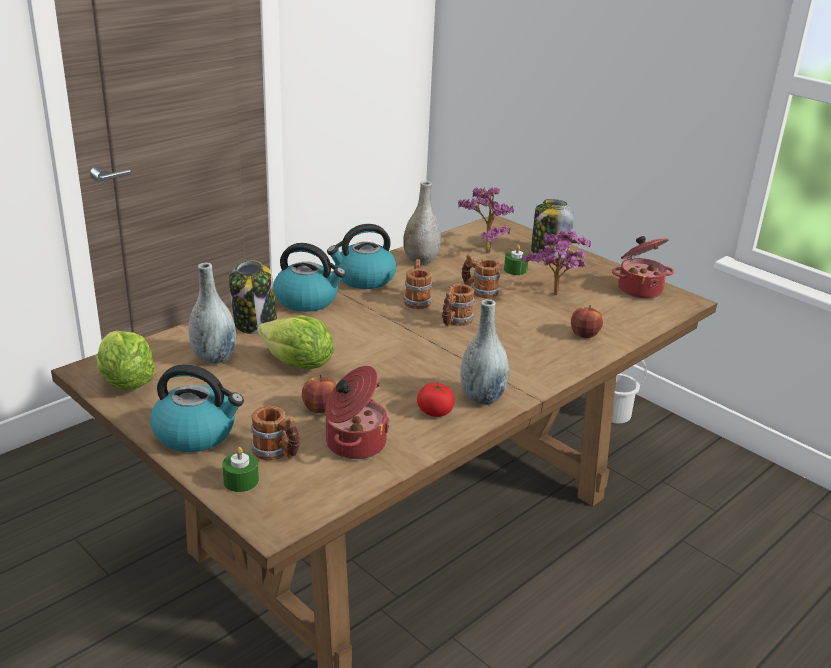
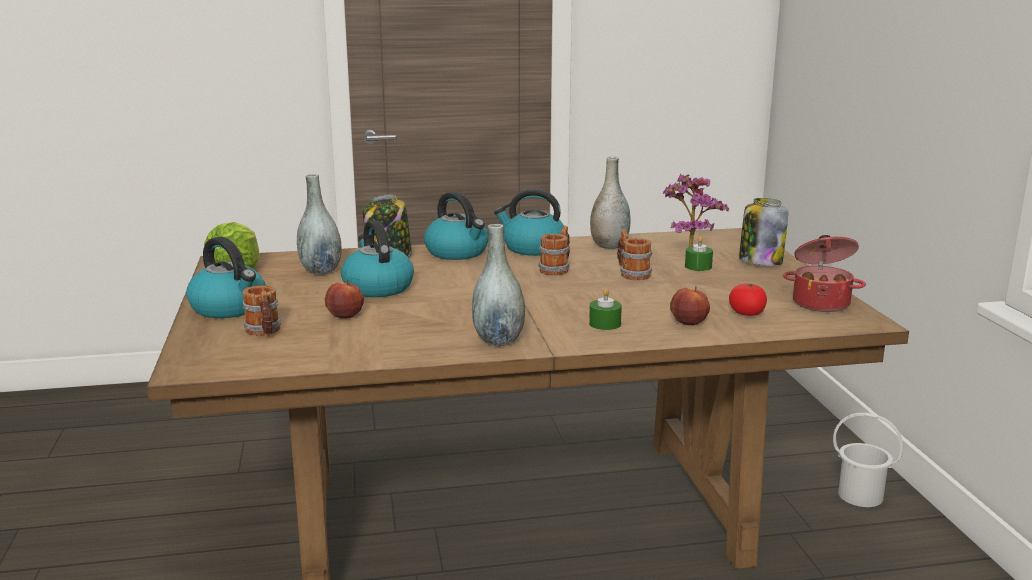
camera: 35 degrees right, 10 degrees down
(241, 481) = (210, 340): green candle -> green candle (605, 324)
(298, 364) = (377, 287): lettuce -> kettle
(354, 443) = (333, 341): cooking pot -> none
(435, 412) = (437, 339): tomato -> tomato (747, 313)
(455, 322) = (567, 289): mug -> none
(555, 296) = (708, 291): potted plant -> none

